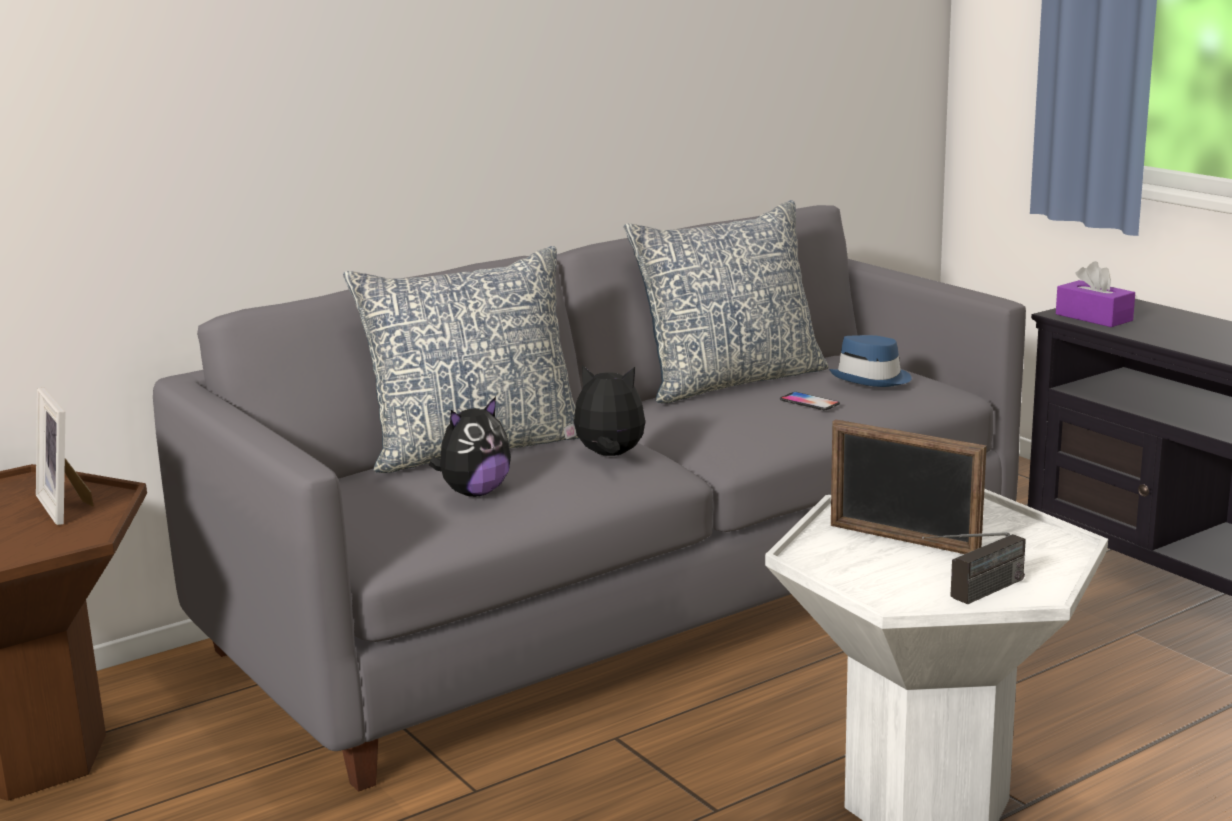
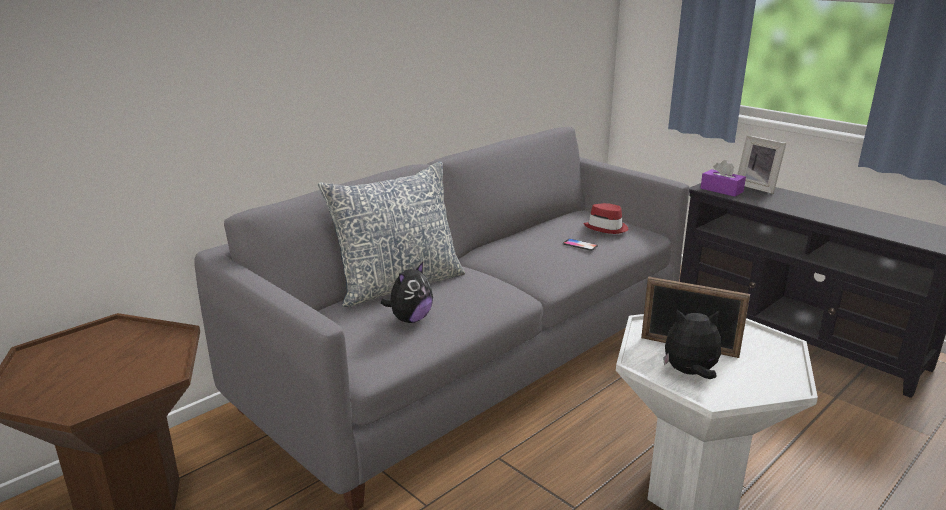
camera: 10 degrees left, 5 degrees up
(68, 506) = (149, 346): picture frame -> picture frame (758, 187)
(609, 456) = (483, 288): plush toy -> plush toy (690, 373)
(730, 381) = (527, 231): pillow -> none
(872, 379) = (607, 228): blue hat -> red hat
(973, 596) = (753, 389): radio -> none

